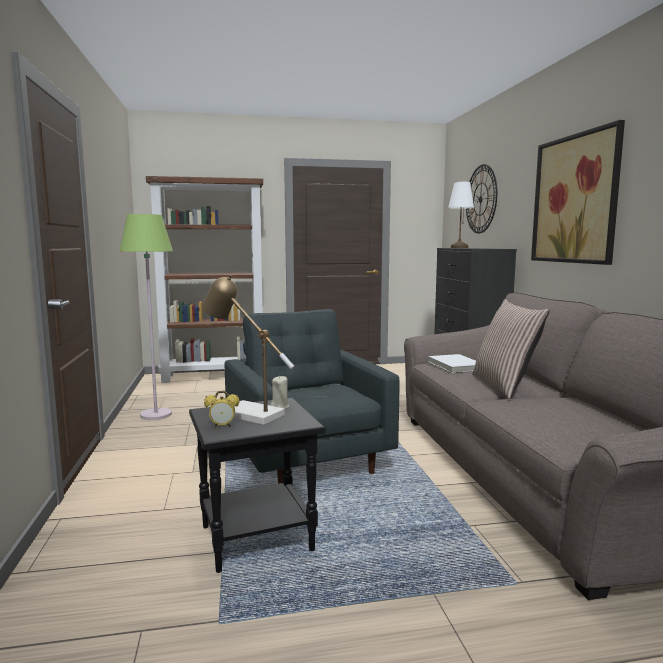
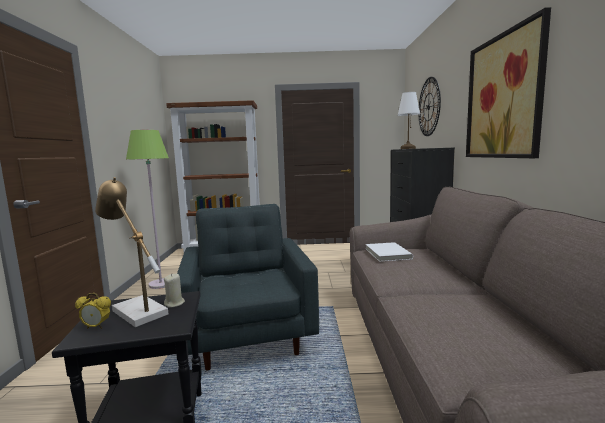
camera: 10 degrees right, 0 degrees up
(504, 385) = (423, 278): pillow -> none

